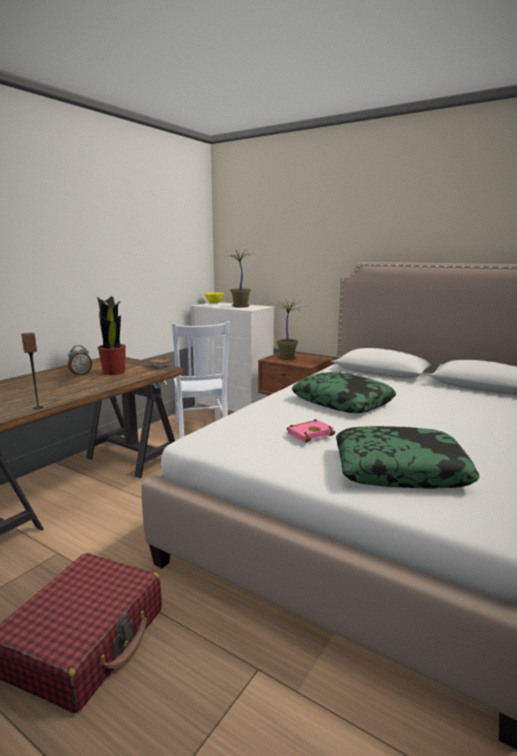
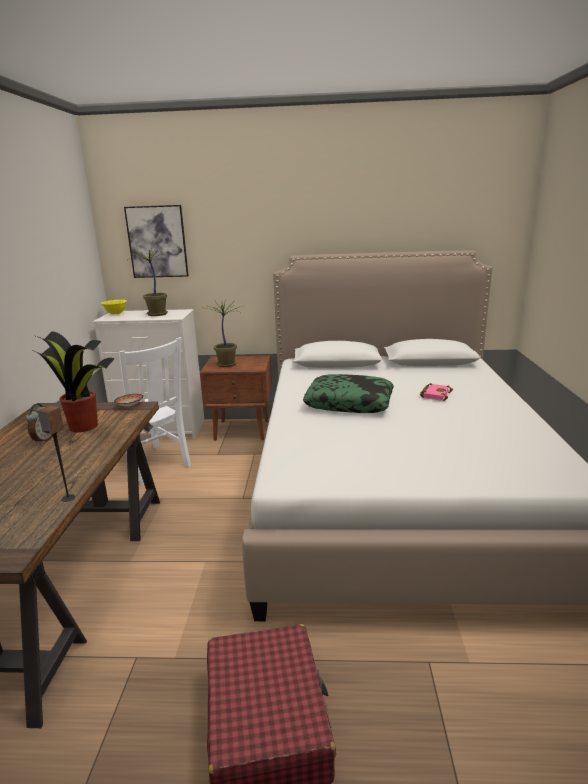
camera: 30 degrees left, 5 degrees up
(254, 246) = (157, 242): none -> picture
(310, 433) = (371, 442): pink book -> pink book (435, 394)
(399, 470) = (470, 454): pillow -> none

